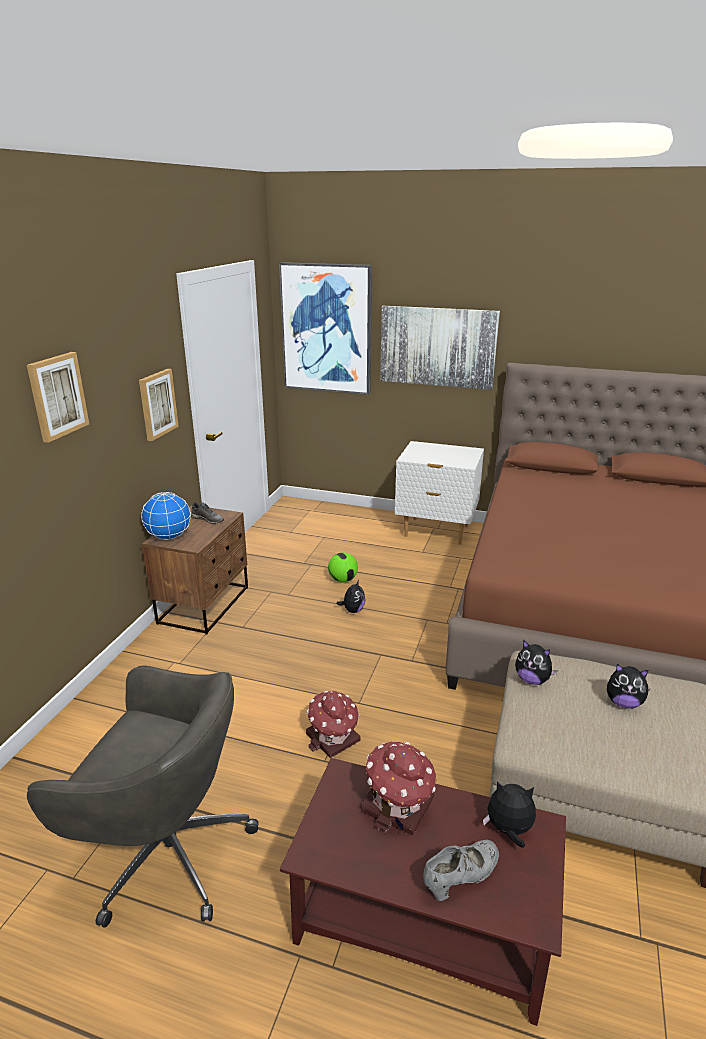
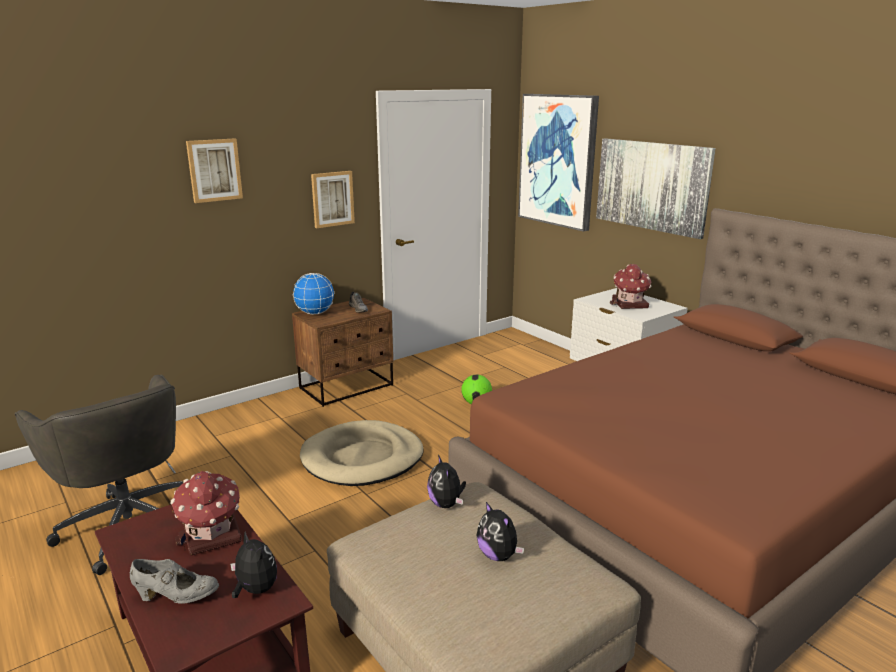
camera: 35 degrees right, 5 degrees down
(312, 670) = (362, 458): none -> beige dog bed
(333, 738) = (314, 509): toy house -> toy house (629, 304)
(353, 610) = (453, 428): plush toy -> none

